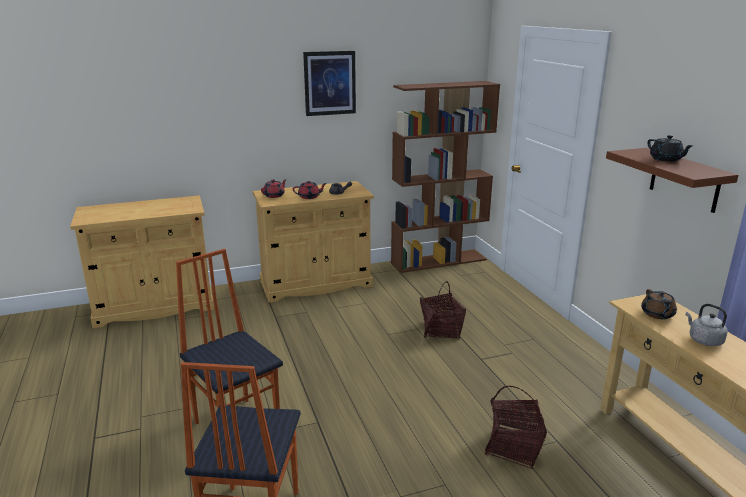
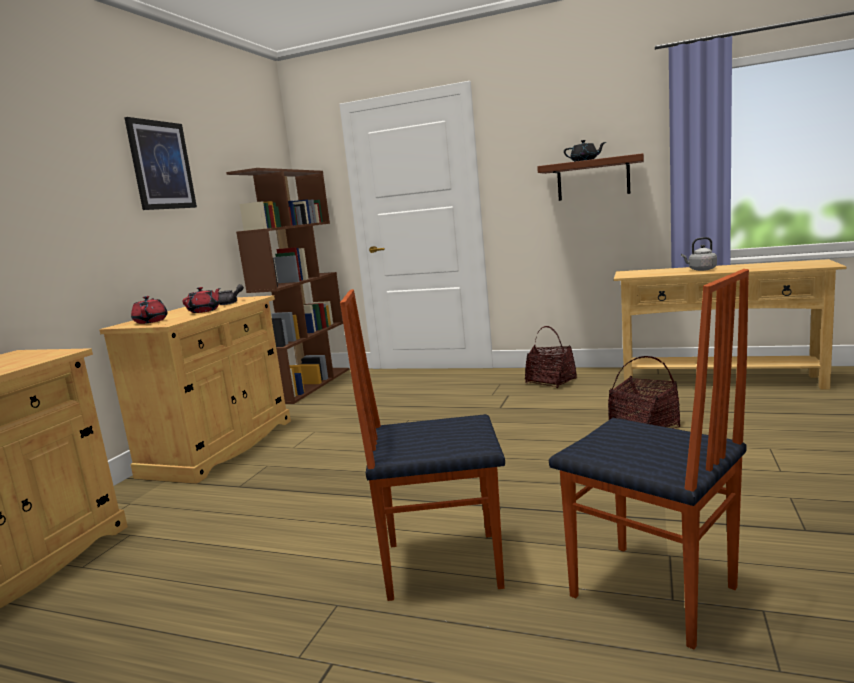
camera: 50 degrees left, 10 degrees down
(441, 330) = (428, 411): basket -> basket (551, 381)
(657, 314) = (651, 273): brown teapot -> none

